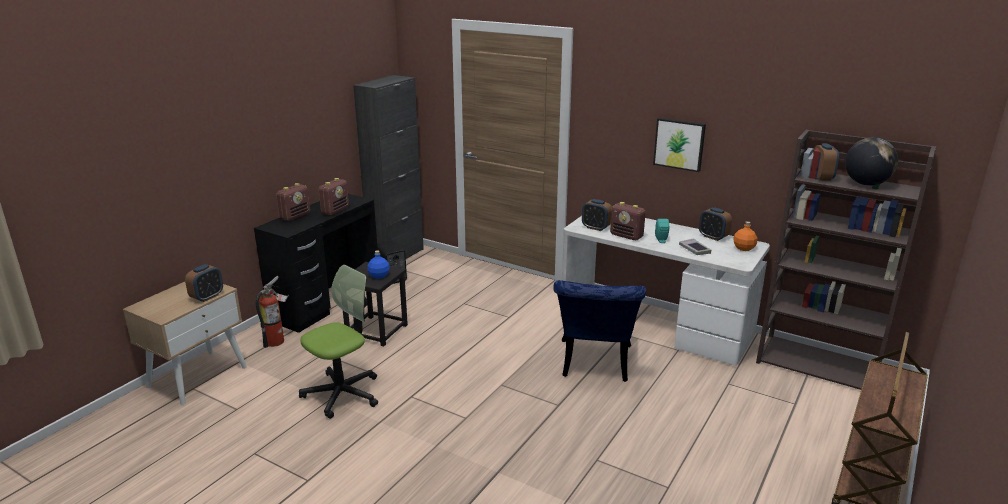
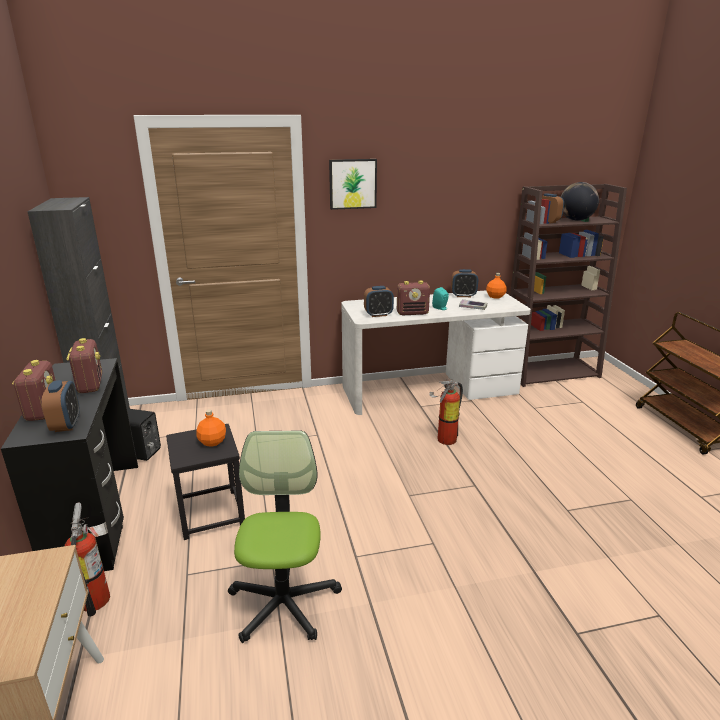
camera: 45 degrees left, 0 degrees up
(207, 297) = (45, 582): alarm clock -> alarm clock (66, 425)
(379, 275) = (212, 442): blue bottle -> orange bottle
(594, 365) = (443, 439): blue chair -> fire extinguisher
(679, 144) = (420, 219): picture -> picture (352, 184)

